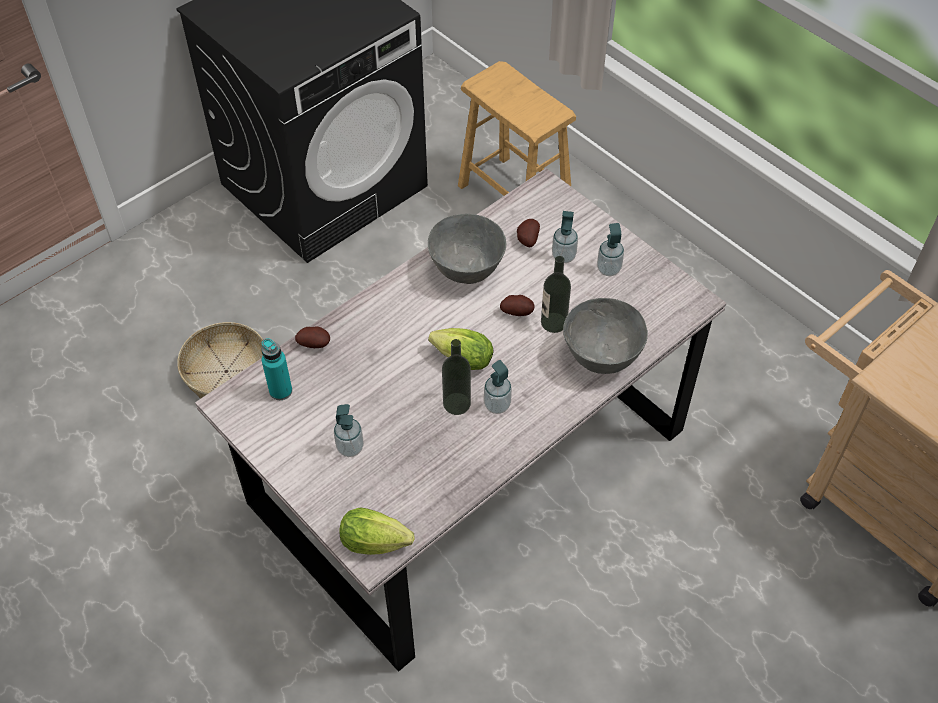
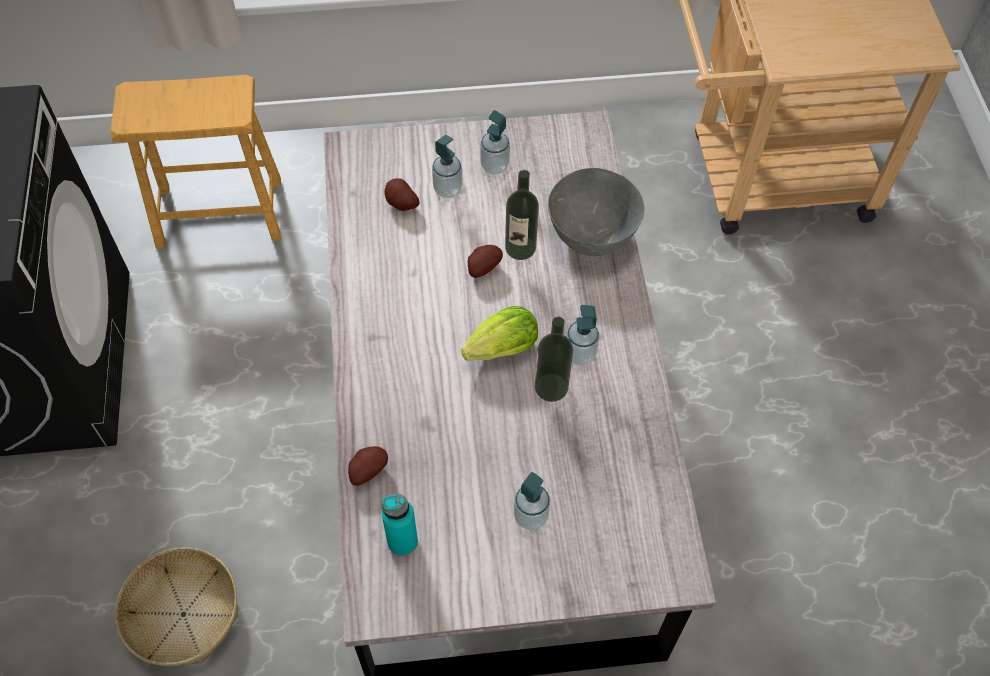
camera: 55 degrees left, 5 degrees up
(379, 542) = (667, 559): lettuce -> none
(468, 270) = (393, 275): grey bowl -> none

